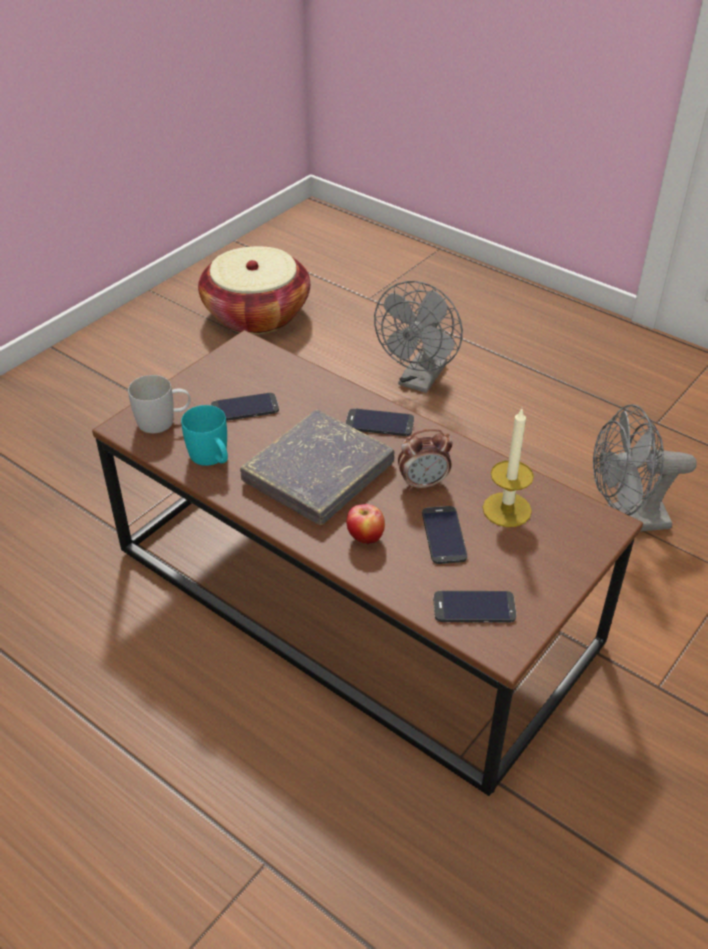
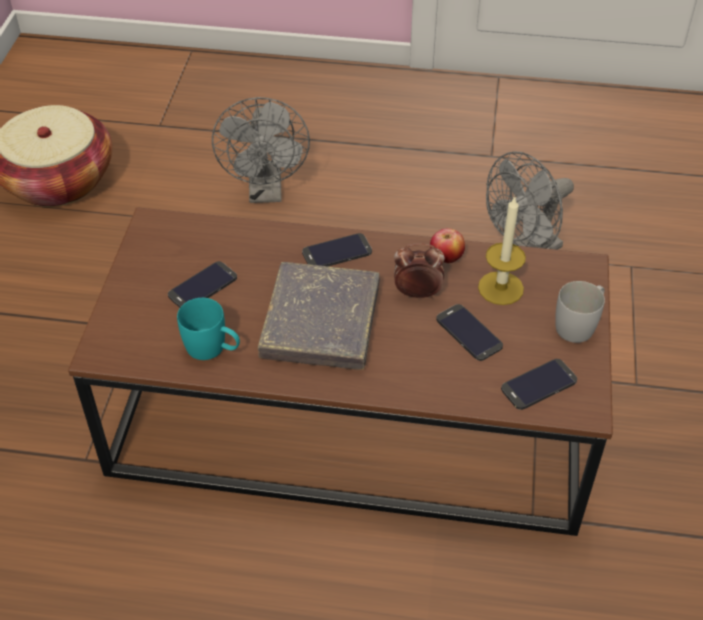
camera: 30 degrees left, 5 degrees up
(164, 421) = (134, 331): white mug -> white mug (579, 324)
(365, 538) = (408, 364): apple -> apple (446, 259)
(423, 483) = (417, 293): alarm clock -> alarm clock turned 135 degrees counterclockwise

